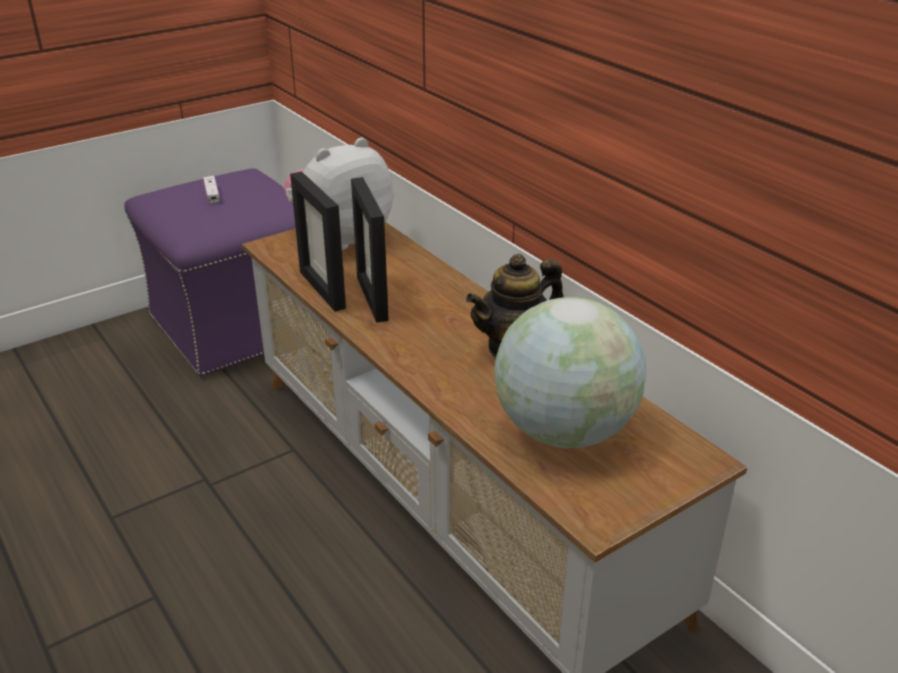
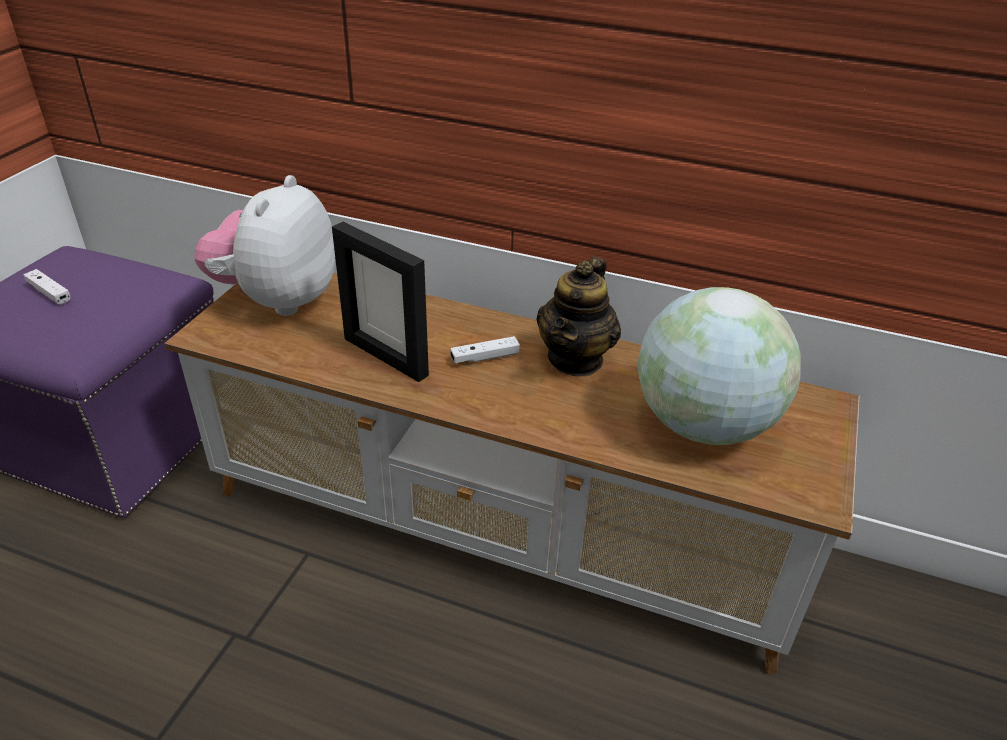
camera: 35 degrees left, 5 degrees up
(324, 289) = (322, 364): picture frame -> none
(443, 323) = (485, 357): none -> white game controller

